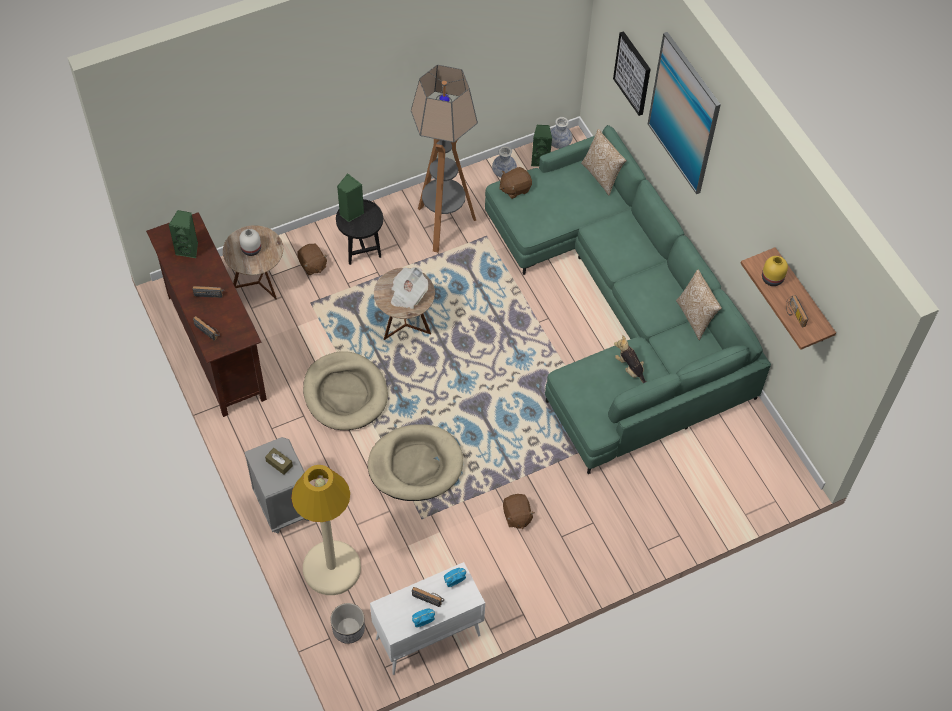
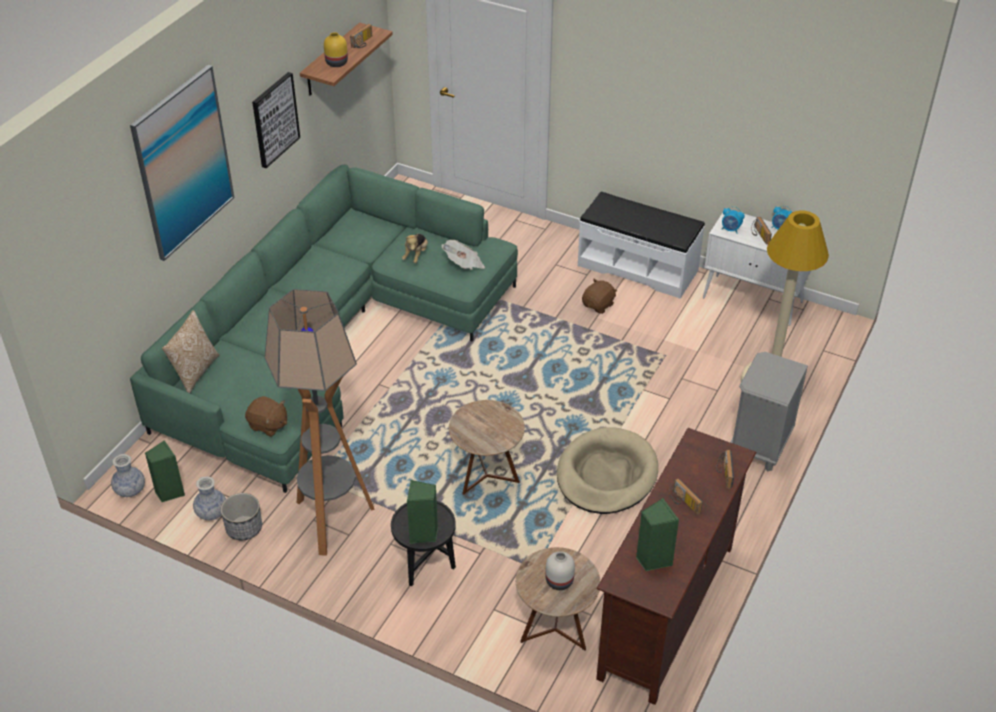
camera: 125 degrees left, 15 degrees down
(279, 463) = (769, 374): brown tissue box -> none
(312, 265) = (486, 598): brown plush toy -> none
(348, 629) = (803, 344): planter -> planter (244, 528)
(408, 294) = (486, 422): newspaper -> newspaper (464, 264)
(415, 465) = (622, 386): beige dog bed -> none
(539, 582) = (638, 267): none -> white bench
(633, 73) = (118, 262): picture -> picture (275, 119)
(695, 317) = (321, 244): pillow -> none

